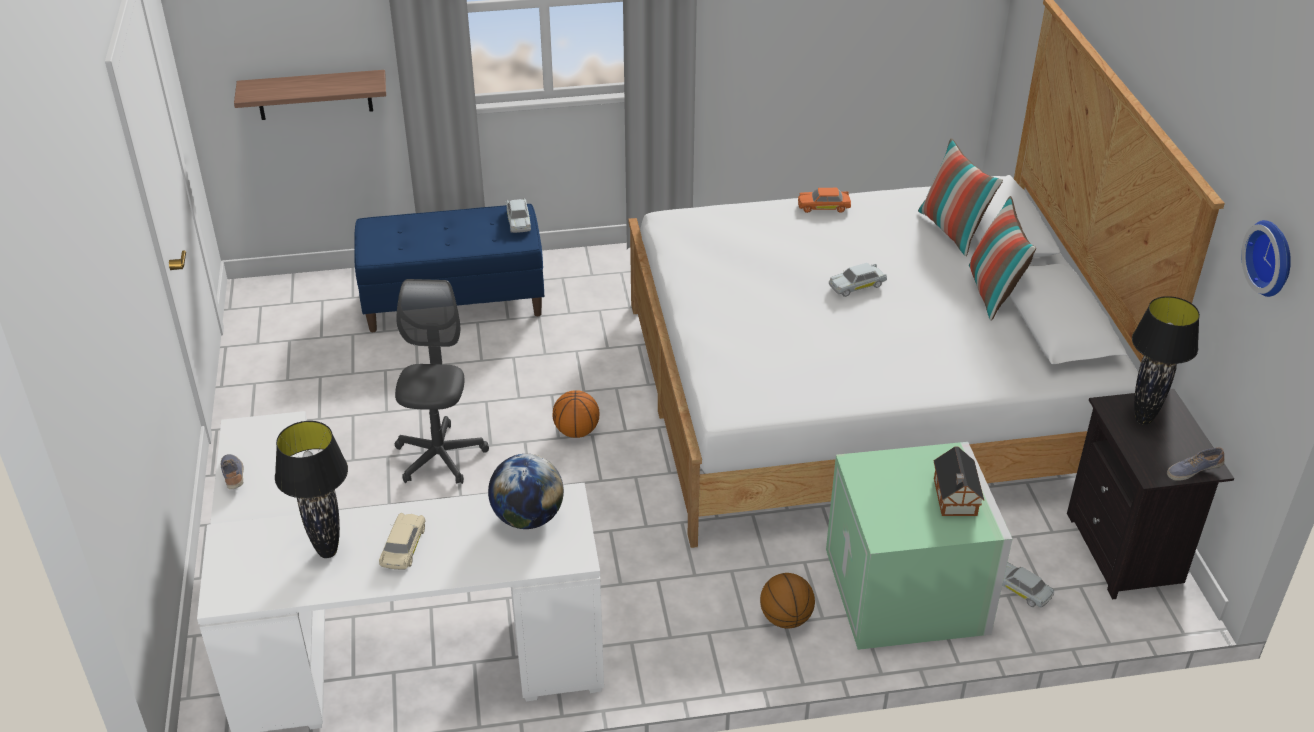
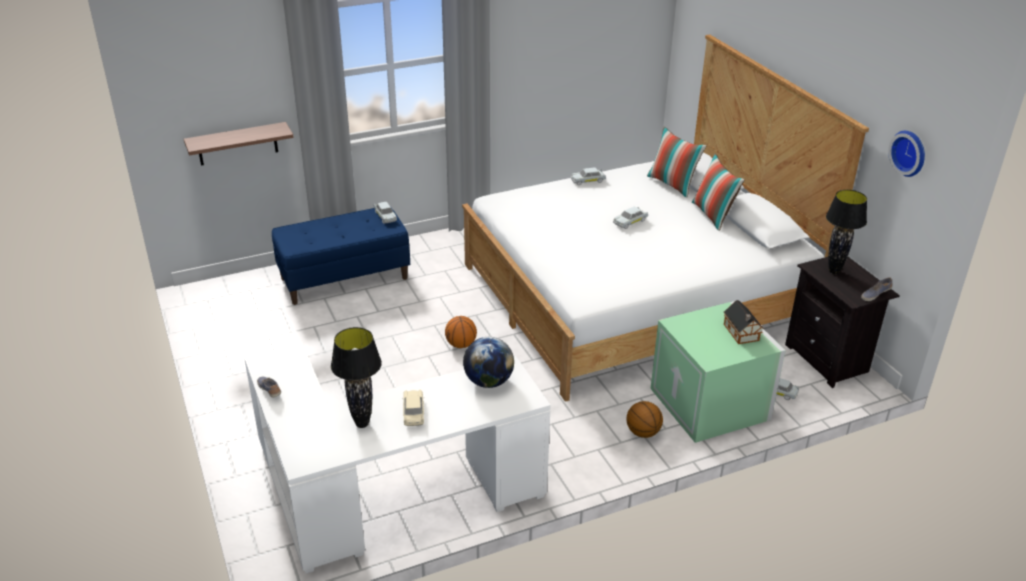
camera: 15 degrees left, 5 degrees down
(440, 457) = (375, 374): grey office chair -> none
(824, 206) = (588, 180): orange toy car -> white toy car

